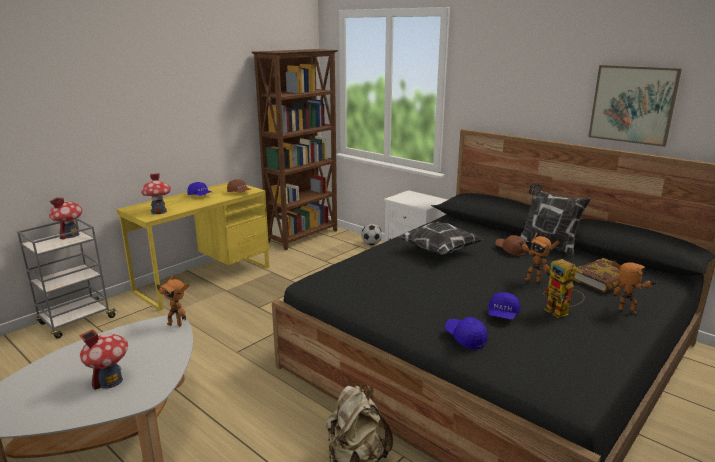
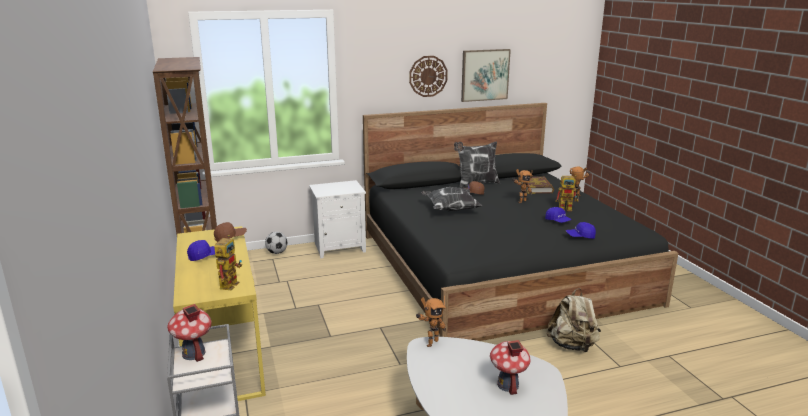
camera: 60 degrees left, 0 degrees up
(159, 212) = (229, 283): toy house -> toy robot
(547, 95) = (428, 76): none -> wall clock

